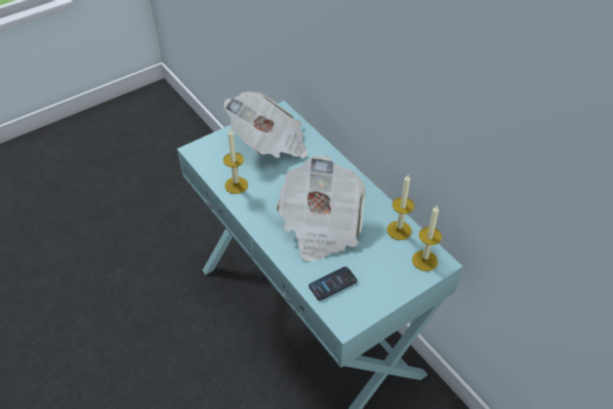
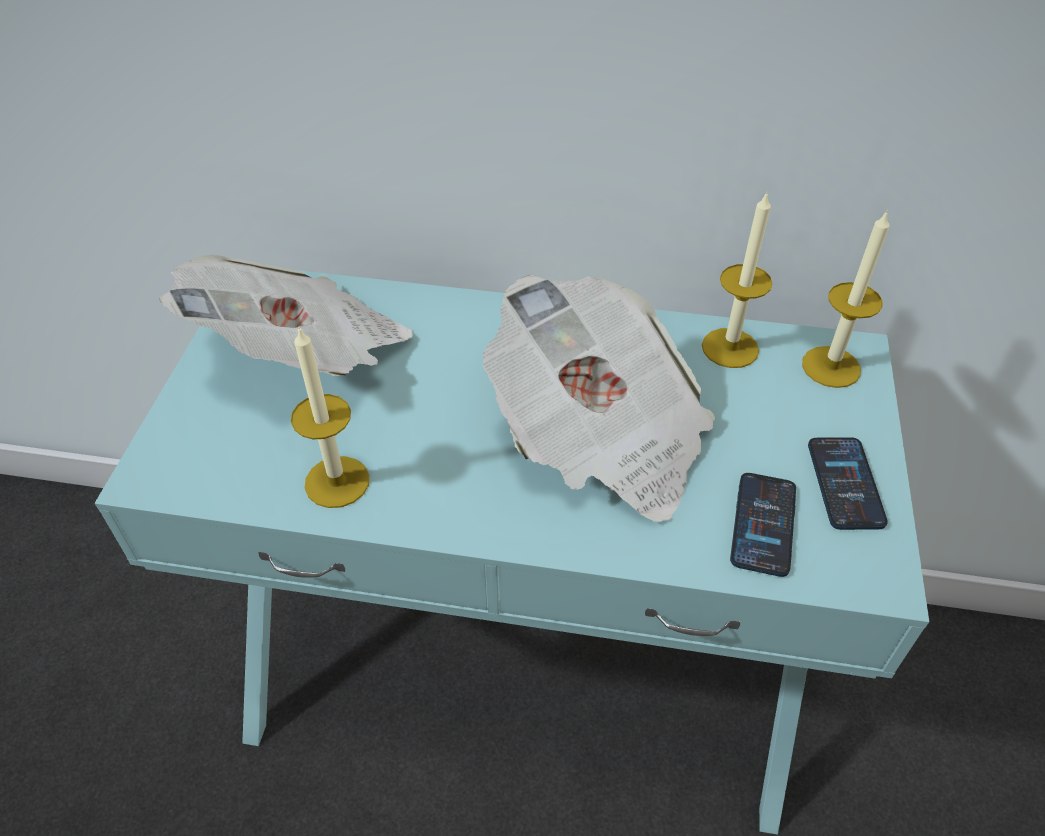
camera: 45 degrees left, 0 degrees up
(374, 294) = (845, 484): none -> phone

